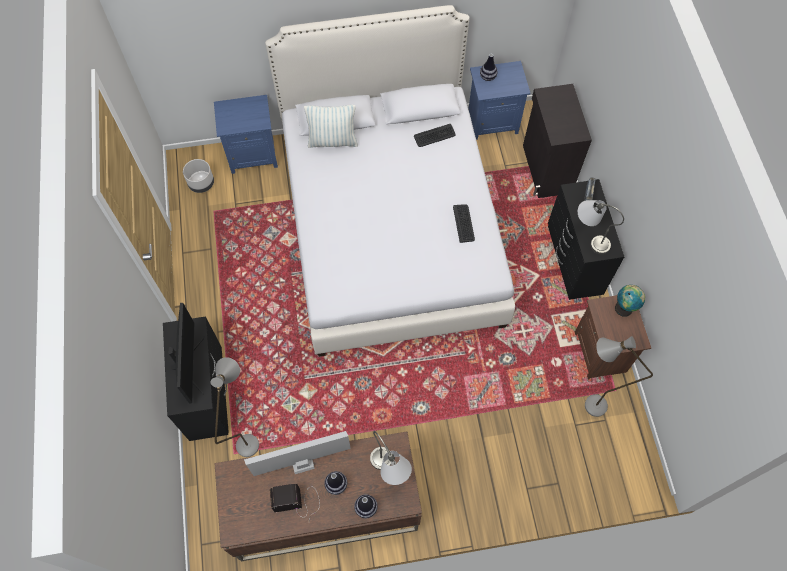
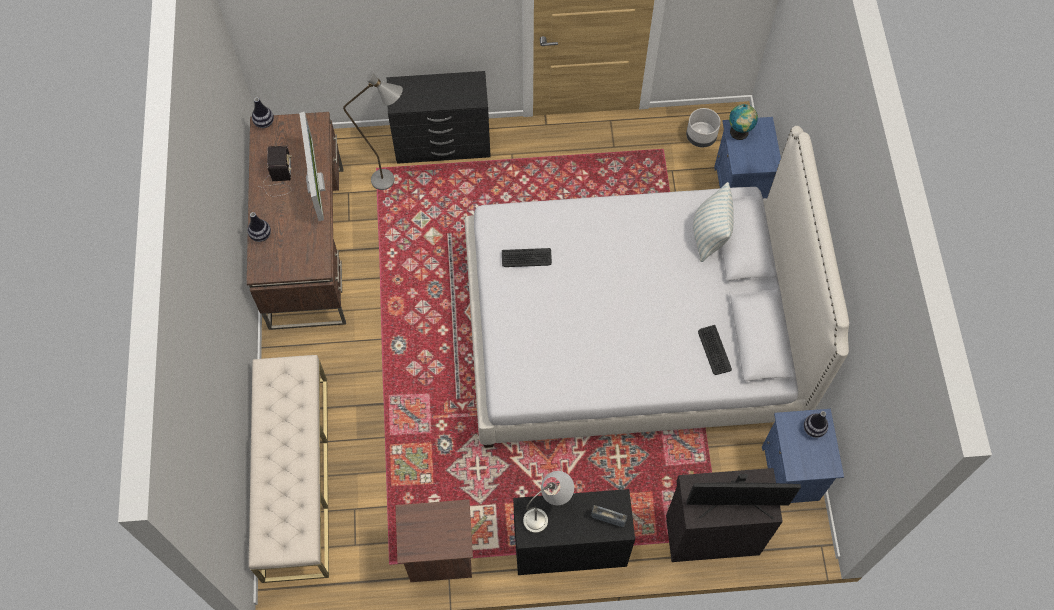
camera: 95 degrees right, 0 degrees up
(190, 366) = (435, 94): monitor -> monitor (735, 502)
(336, 485) = (288, 211): vase -> vase (264, 122)
(389, 471) = (292, 258): grey table lamp -> none
(463, 223) = (583, 370): keyboard -> keyboard (526, 258)
(556, 480) = (295, 476): none -> beige bench
(587, 405) = (375, 526): grey floor lamp -> none
(625, 308) = (453, 542): globe -> globe (739, 133)

